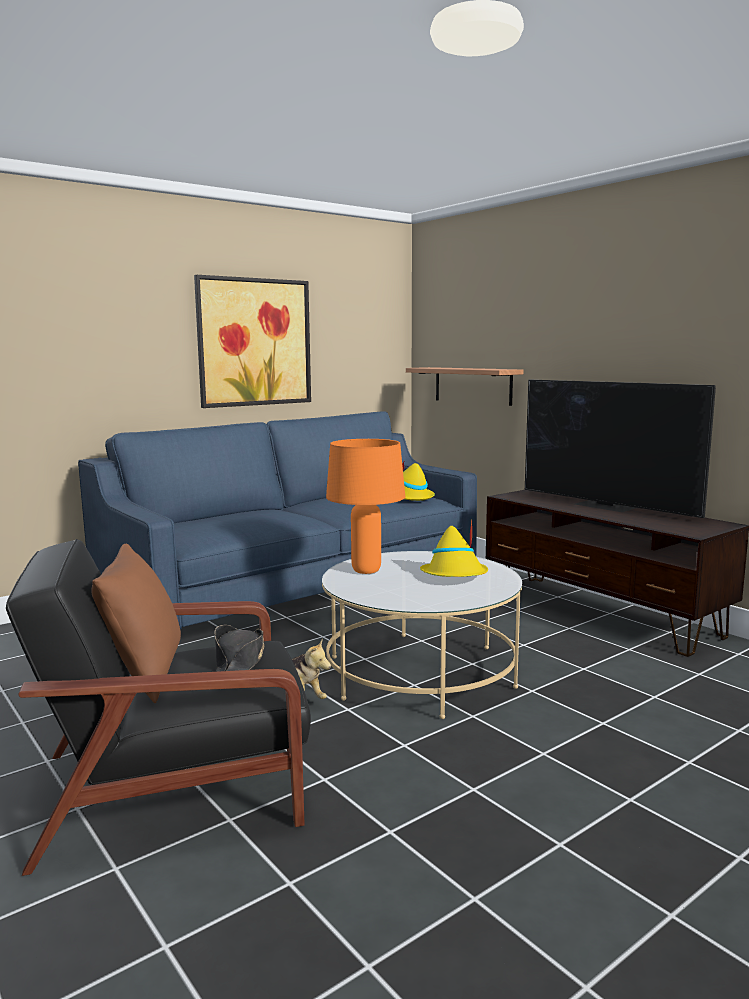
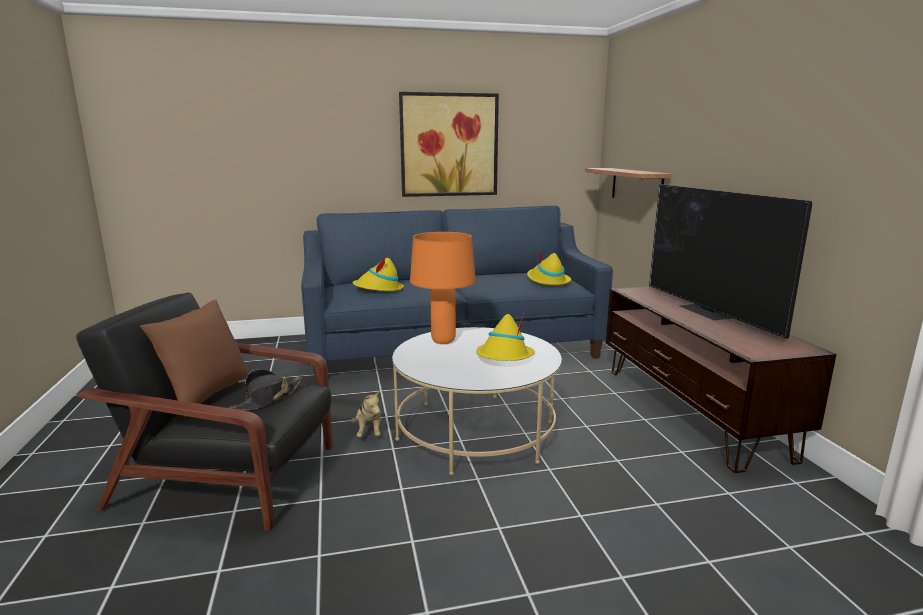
camera: 25 degrees right, 5 degrees up
(225, 525) = (378, 289): none -> yellow hat

